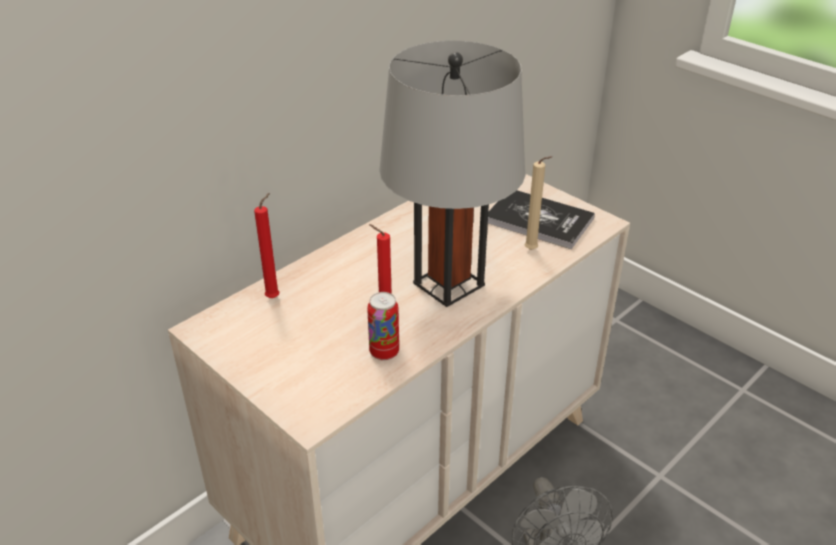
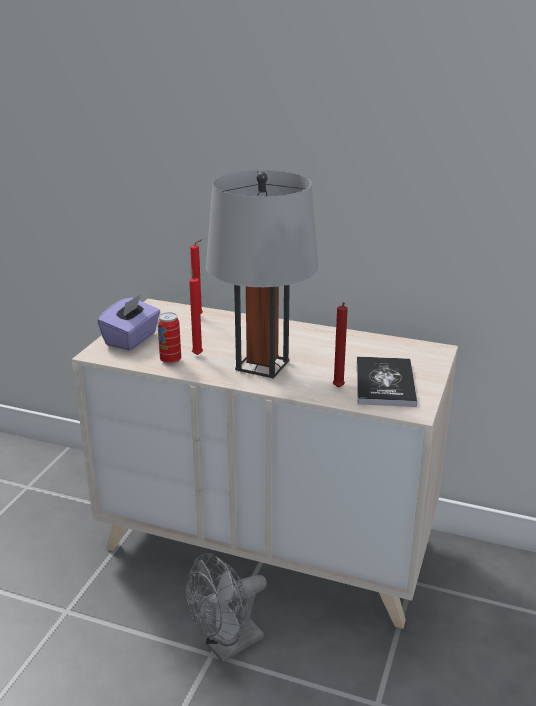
camera: 65 degrees right, 10 degrees down
(294, 374) = (132, 339): none -> purple tissue box
(533, 250) = (338, 388): beige candle -> red candle

